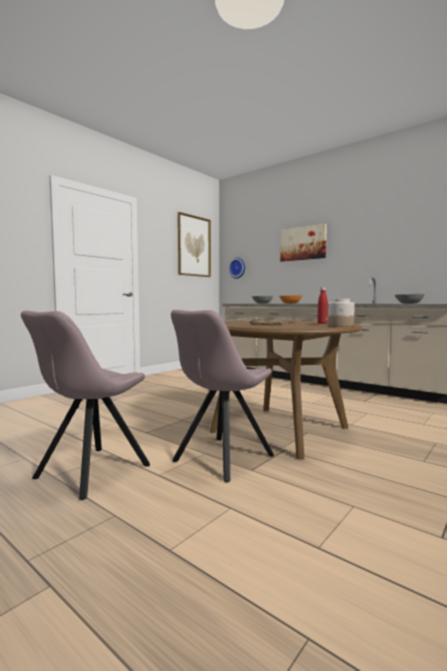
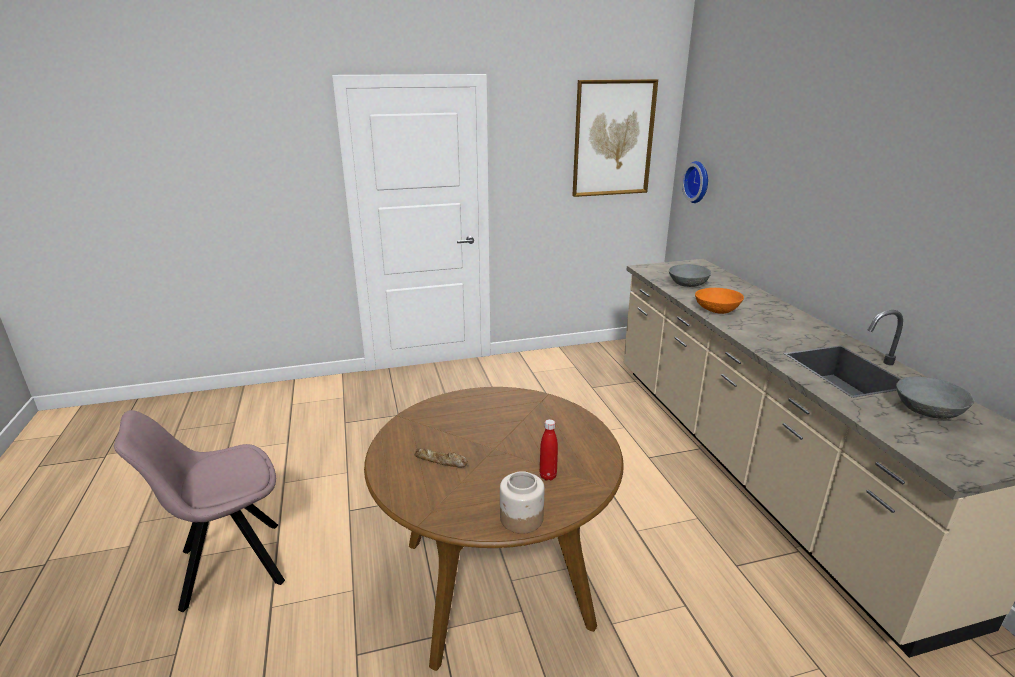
camera: 35 degrees right, 20 degrees up
(222, 458) = (357, 611): pink chair -> none
(303, 243) = (803, 171): picture -> none

